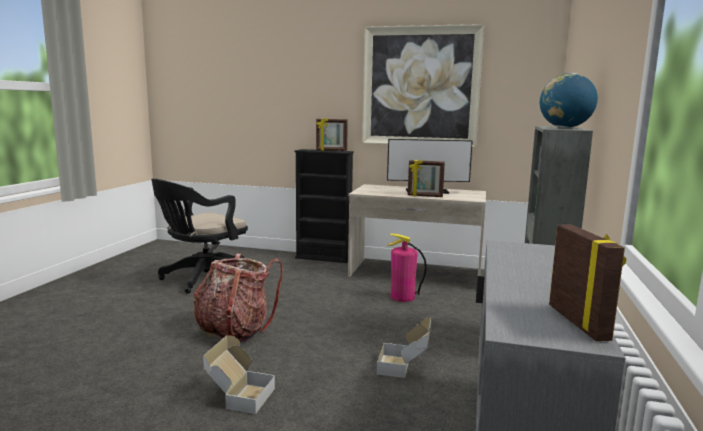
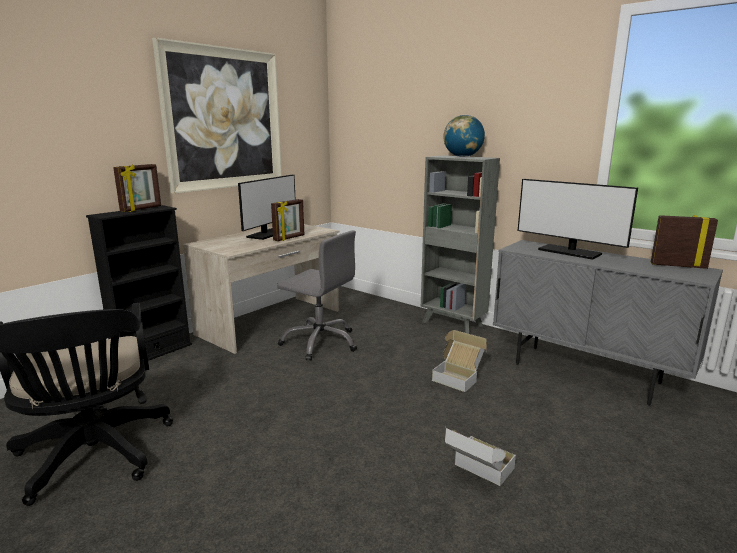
camera: 65 degrees left, 5 degrees up
(235, 330) = (316, 453): backpack -> none
(402, 297) = (320, 342): fire extinguisher -> grey office chair
(538, 265) = (569, 252): none -> monitor

